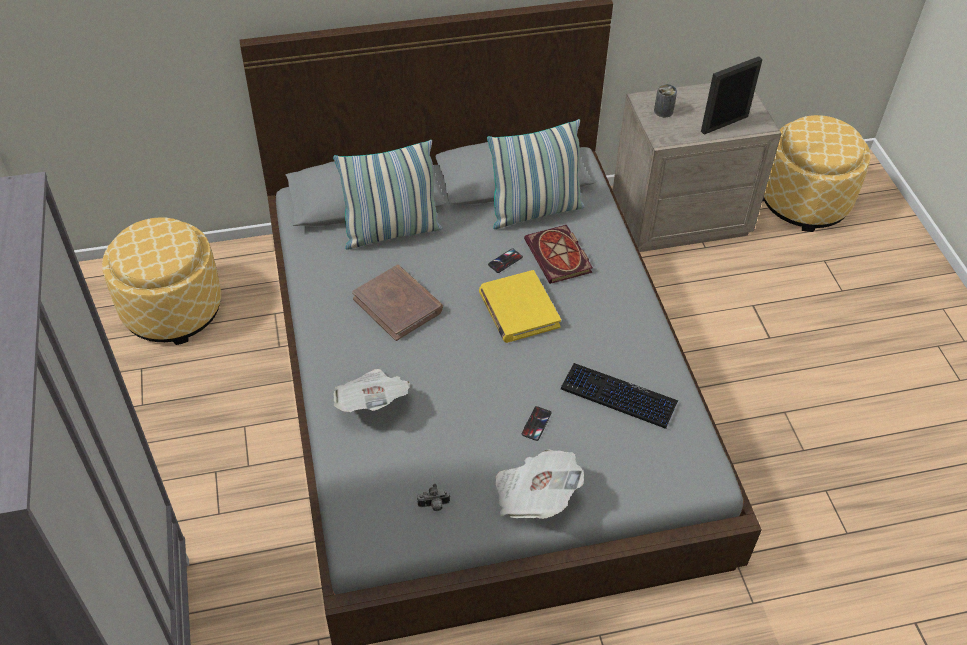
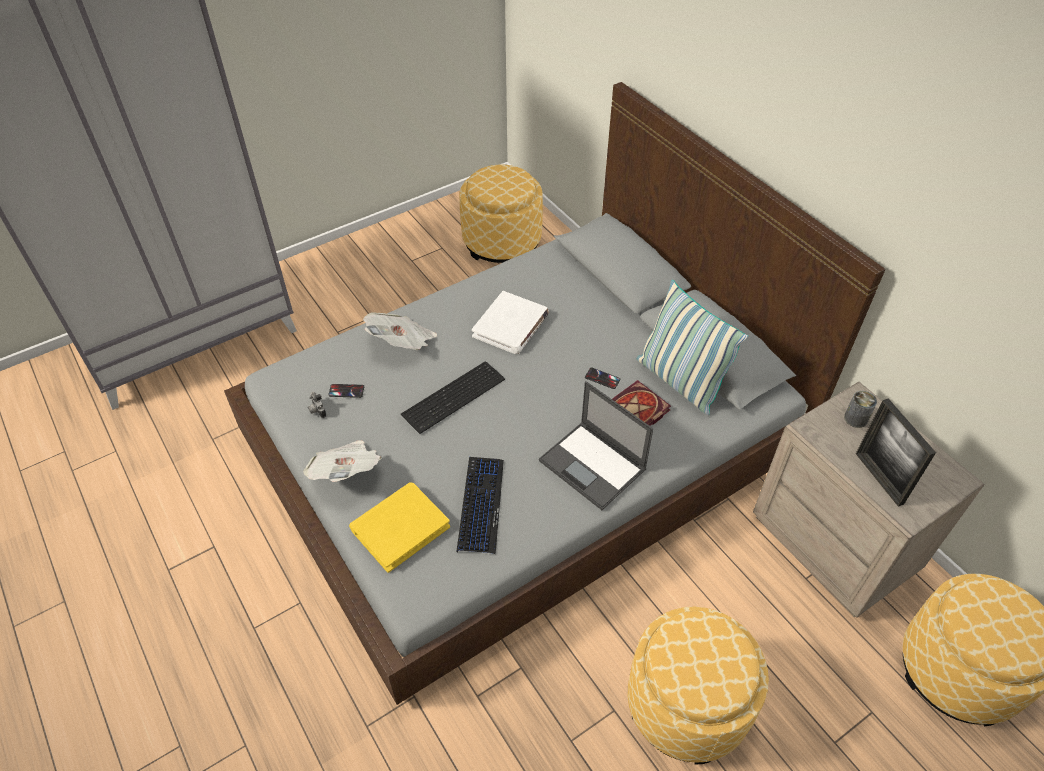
camera: 70 degrees right, 0 degrees up
(391, 231) = (591, 296): pillow -> none
(398, 305) = (511, 326): brown book -> white book
(476, 377) = (455, 397): none -> keyboard
(518, 309) = (547, 403): yellow book -> yellow book (400, 528)
(536, 423) = (424, 452): phone -> phone (346, 391)
(606, 301) = (593, 465): none -> laptop
(724, 124) = (879, 478): picture frame -> picture frame turned 150 degrees counterclockwise
(791, 363) = (686, 704): none -> ottoman

